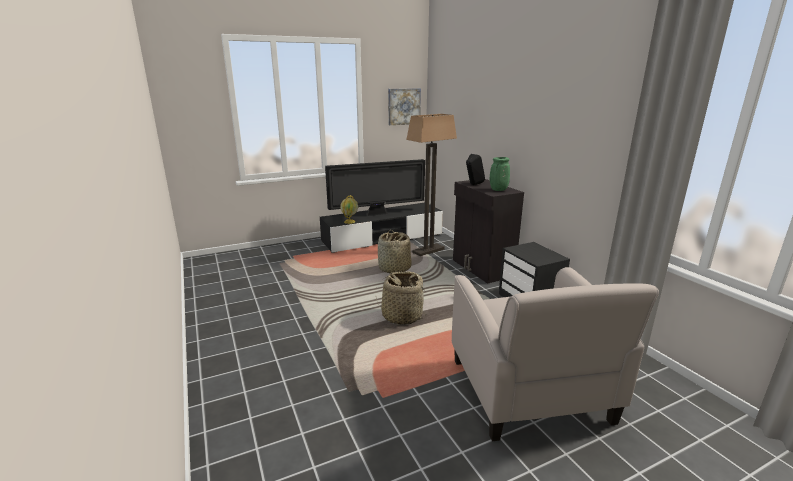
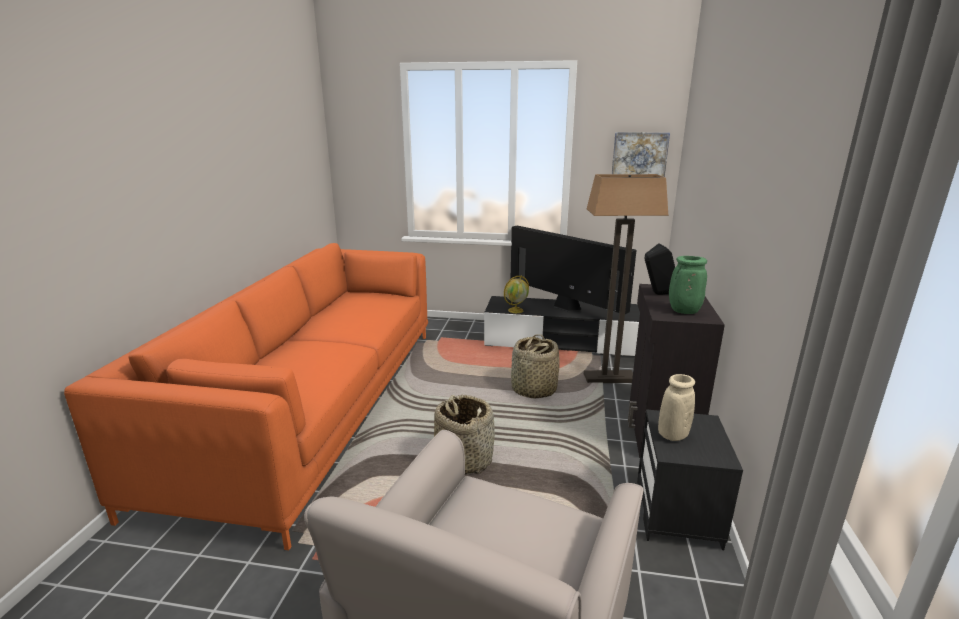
camera: 35 degrees right, 0 degrees up
(254, 322) = (314, 404): none -> orange sofa
(377, 213) = (564, 307): television -> television turned 150 degrees counterclockwise
(528, 254) = (672, 435): none -> beige vase

